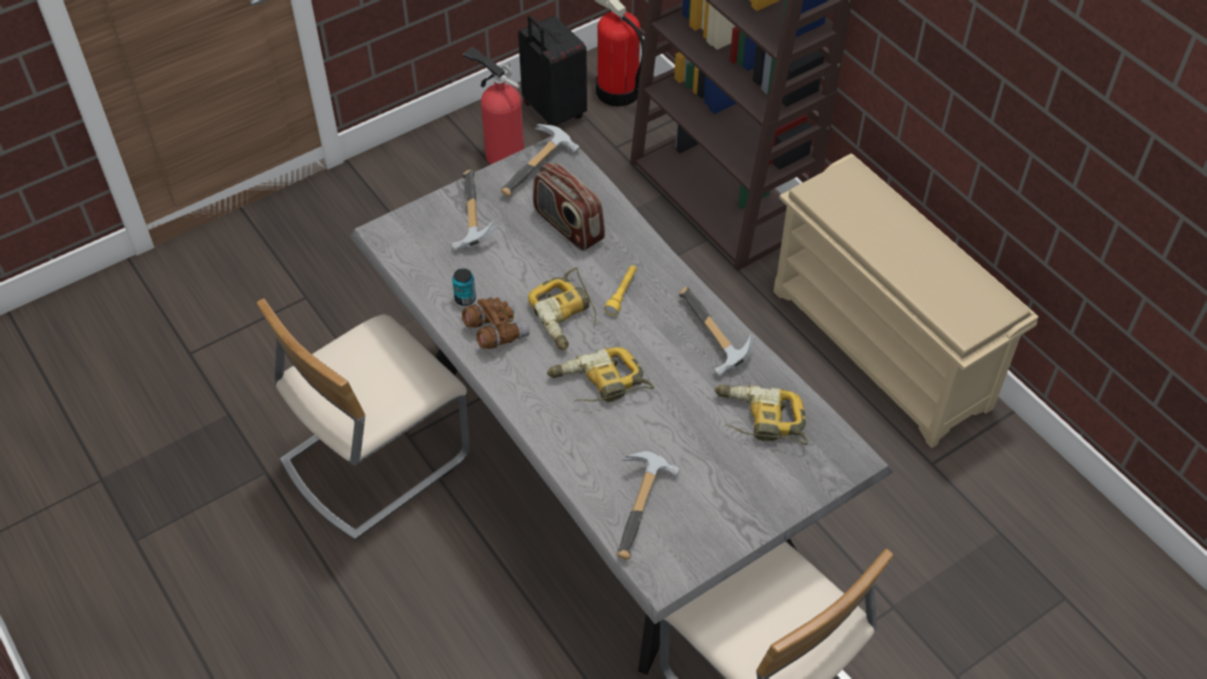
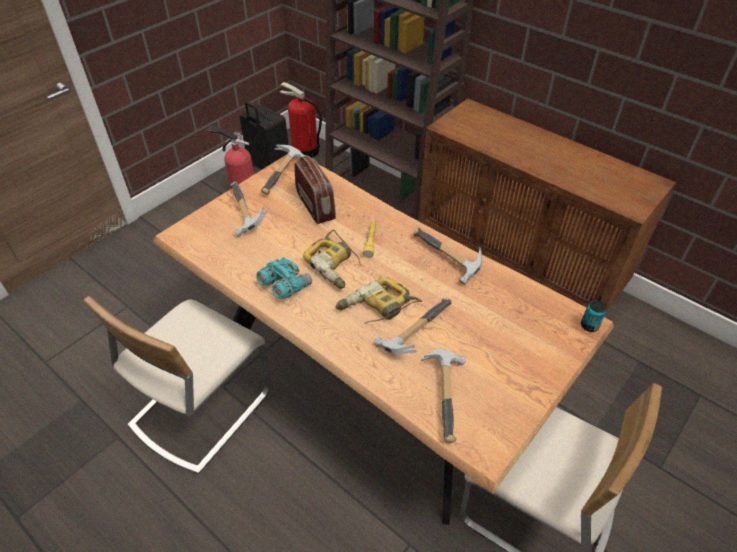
camera: 15 degrees left, 5 degrees down
(465, 298) = (254, 267): can -> can (589, 326)
(495, 332) = (285, 286): brown binoculars -> turquoise binoculars
(568, 226) = (316, 206): radio -> radio turned 150 degrees counterclockwise
(603, 470) = (368, 379): grey dining table -> brown dining table
(632, 423) = (413, 331): none -> hammer
(759, 420) = (506, 309): power drill -> none
(883, 349) = (518, 264): beige shoe rack -> brown cabinet

